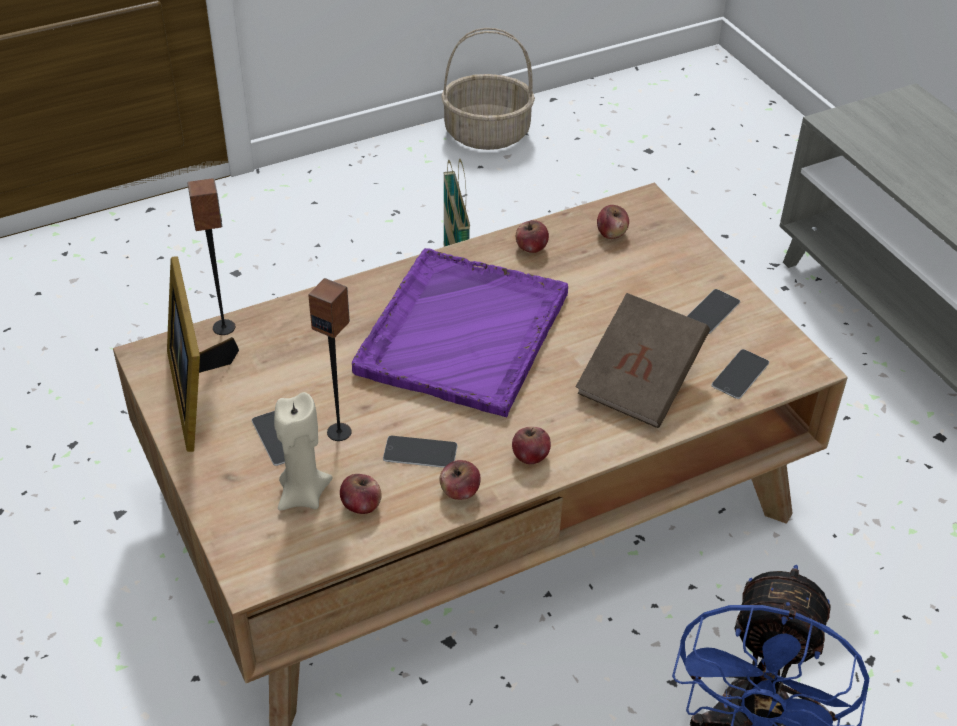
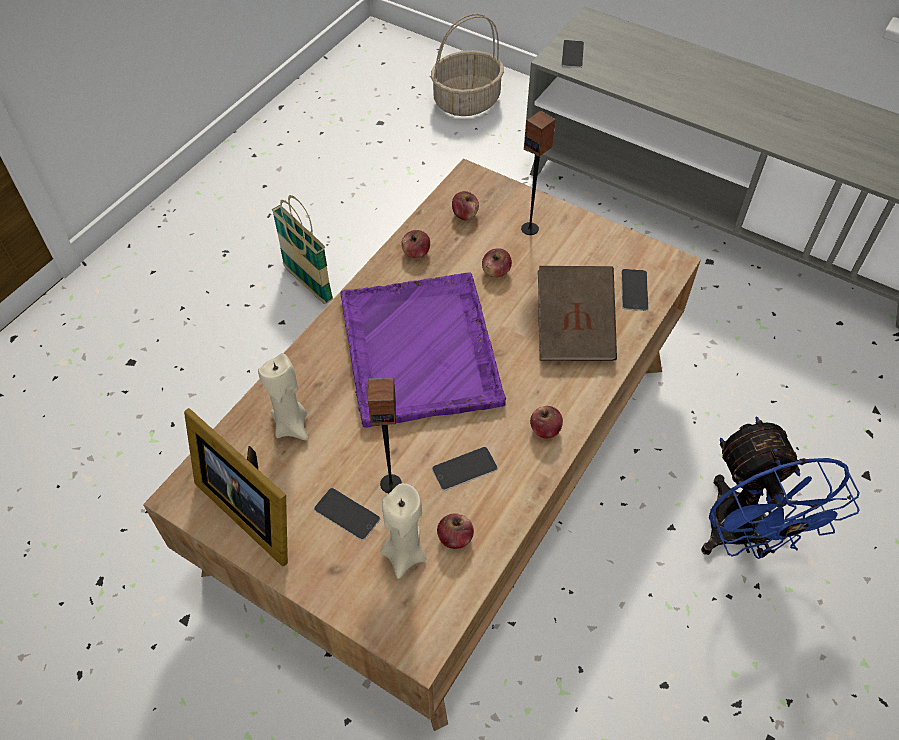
camera: 30 degrees left, 10 degrees up
(224, 327) = (226, 437): speaker -> speaker (530, 228)
(289, 343) = (292, 425): none -> beige candle
(459, 492) = (517, 486): apple -> apple (496, 272)
(488, 133) = (251, 155): basket -> basket (467, 101)
(711, 311) = (580, 248): phone -> phone (572, 54)

